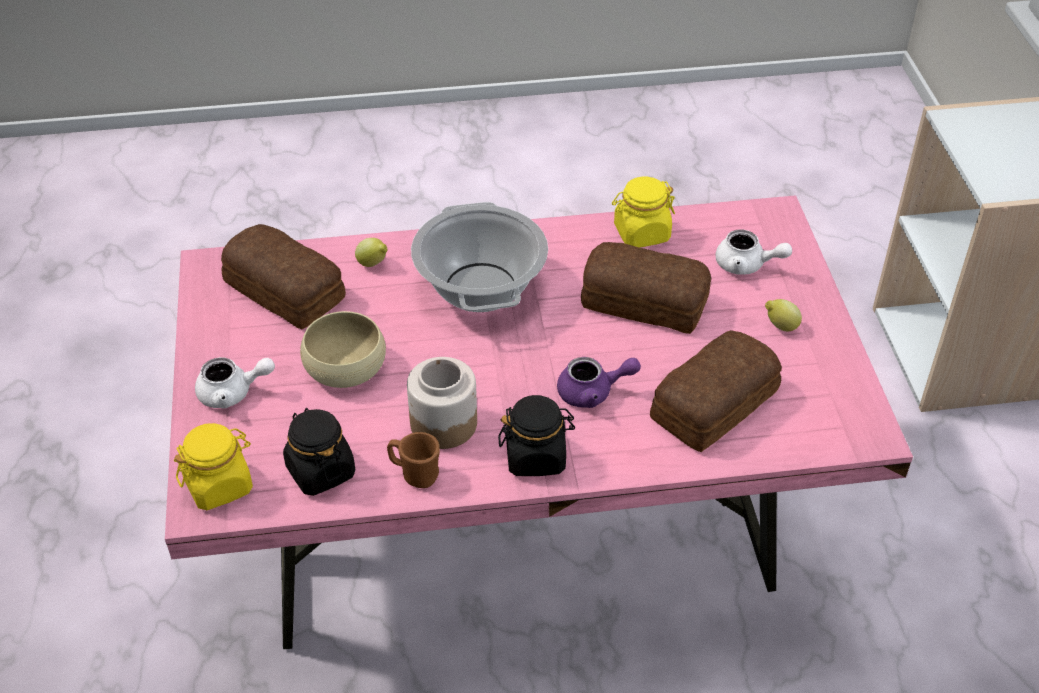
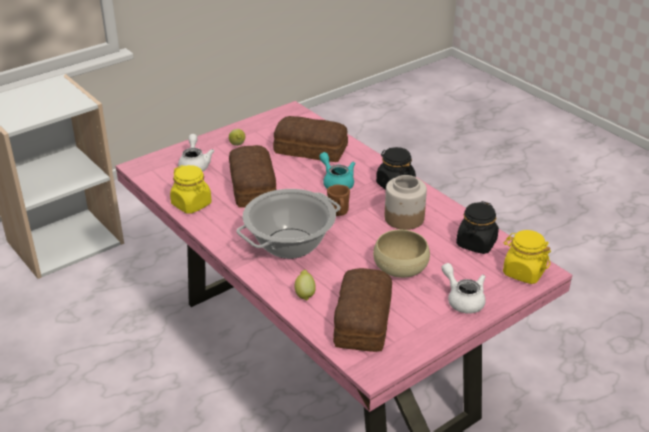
camera: 120 degrees left, 10 degrees down
(415, 474) = (444, 214): brown mug -> brown mug (339, 213)
(593, 392) = (336, 182): purple teapot -> turquoise teapot

